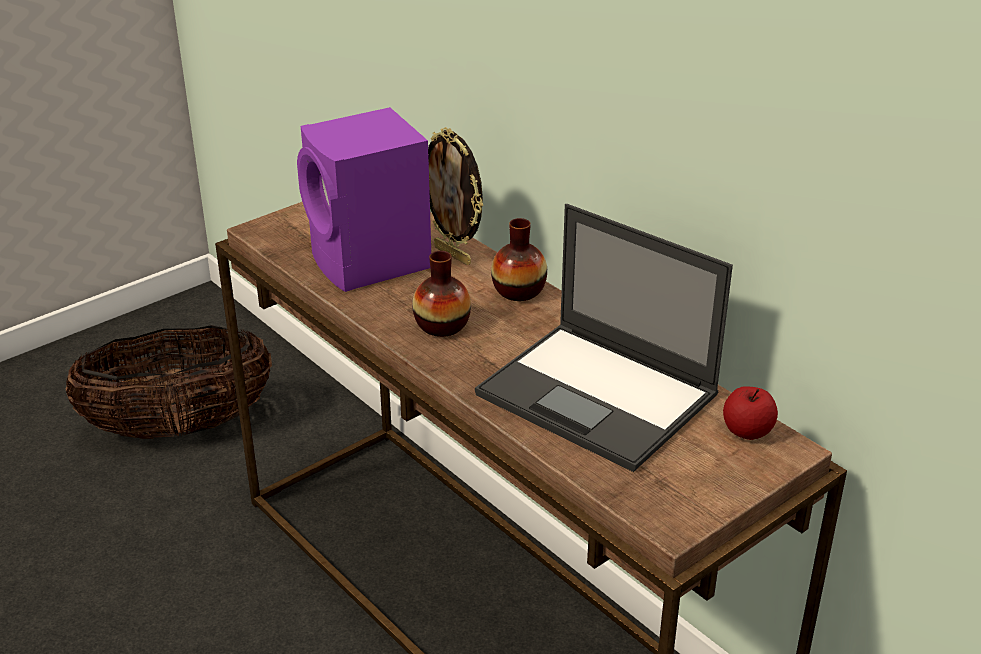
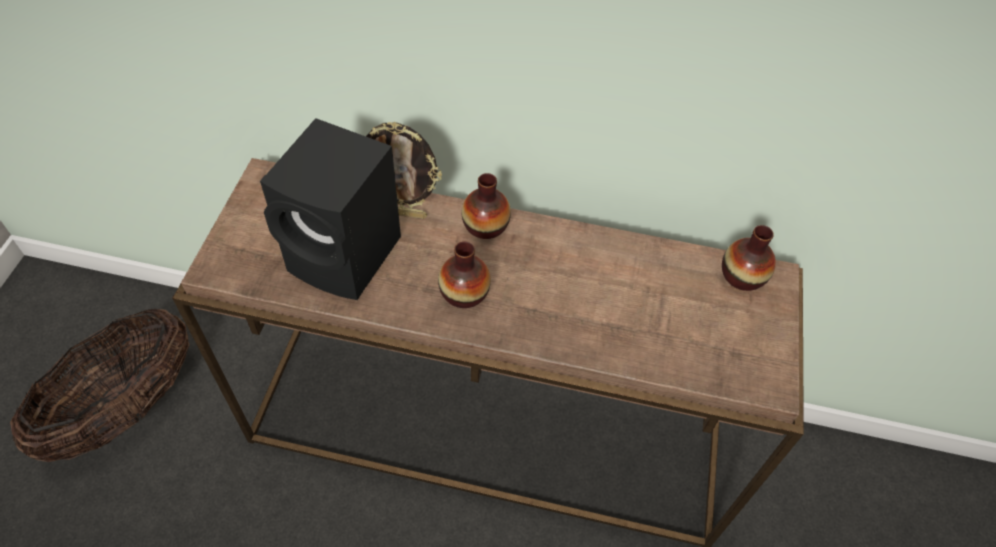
camera: 40 degrees left, 20 degrees up
(371, 263) = (347, 257): purple speaker -> black speaker
(599, 396) = (631, 298): laptop -> none
(747, 432) = (742, 276): apple -> vase

